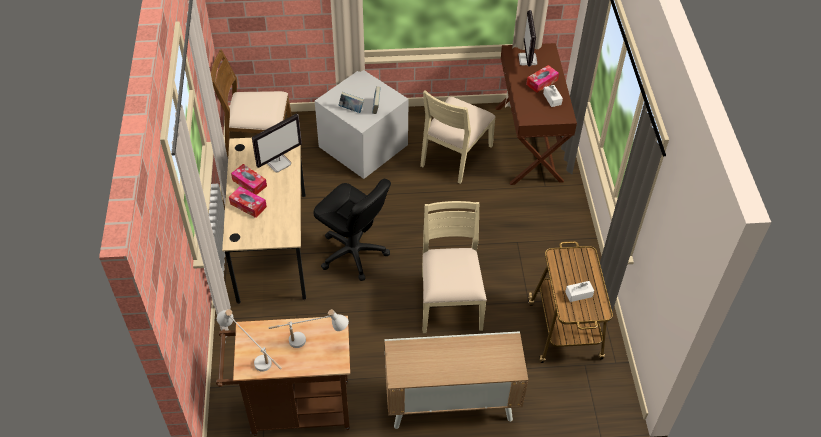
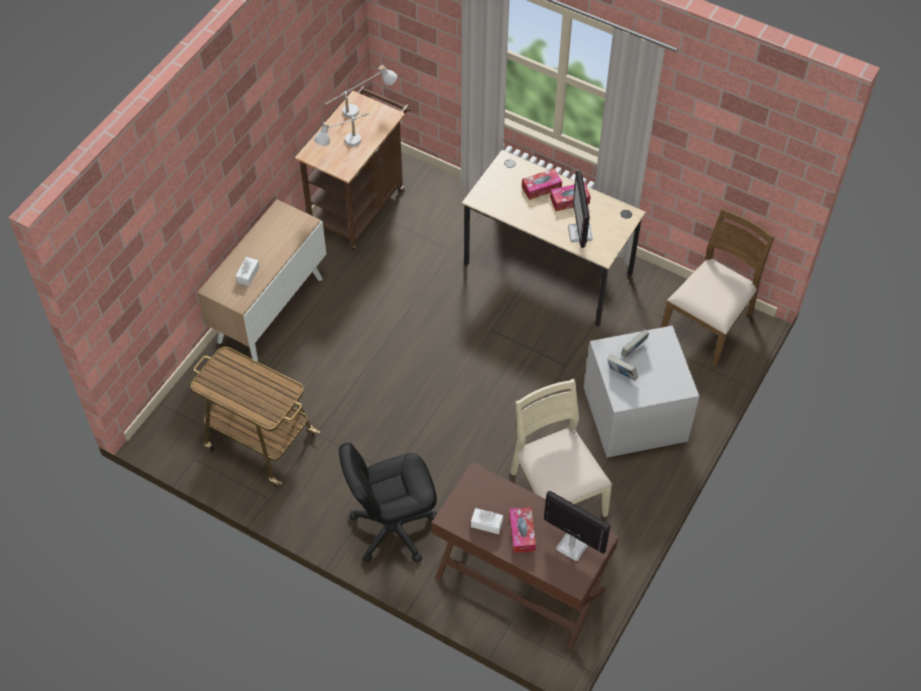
camera: 125 degrees right, 5 degrees up
(353, 253) = (489, 327): black office chair -> black office chair (393, 528)
(449, 301) = (371, 370): beige chair -> none
(578, 294) = (235, 379): white tissue box -> white tissue box (248, 274)

